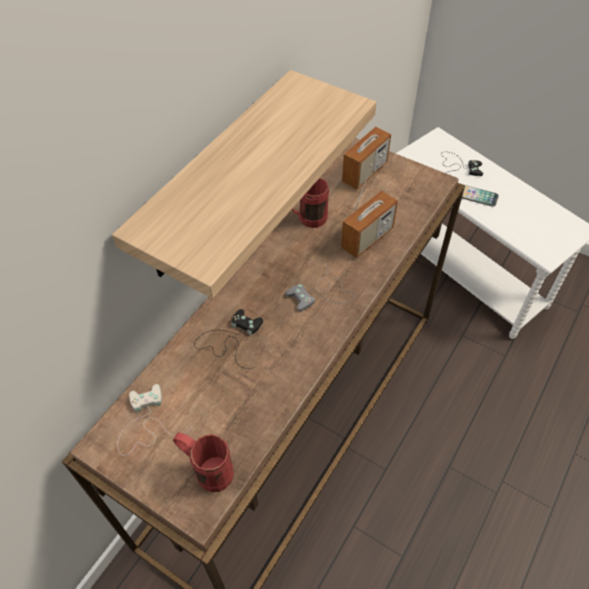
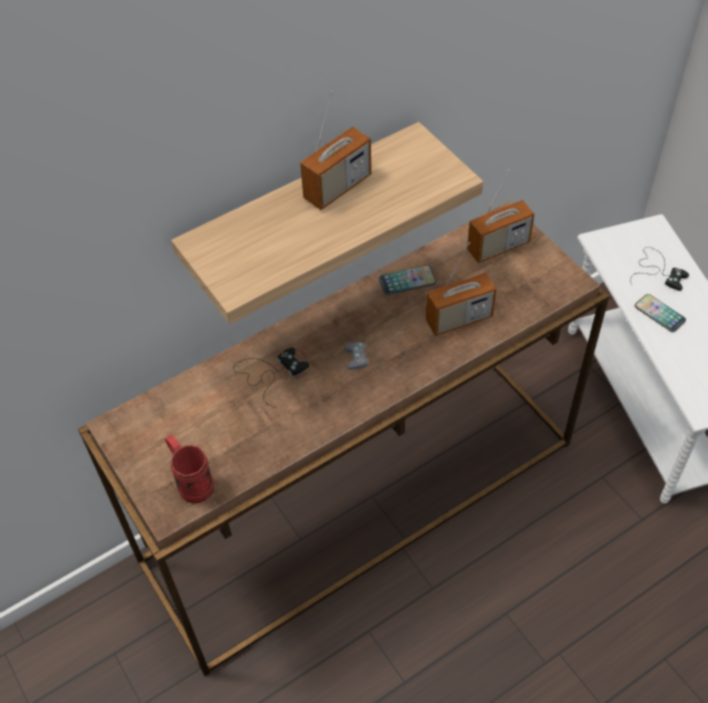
camera: 25 degrees right, 0 degrees up
(146, 423) = (159, 422): white game controller -> none
(251, 141) = (337, 187): none -> radio
(307, 221) = (407, 281): red mug -> phone

